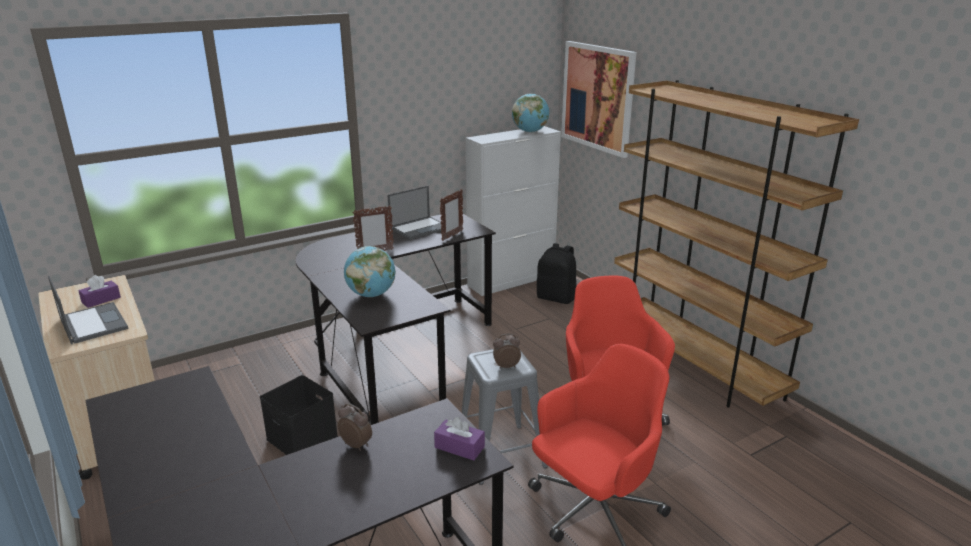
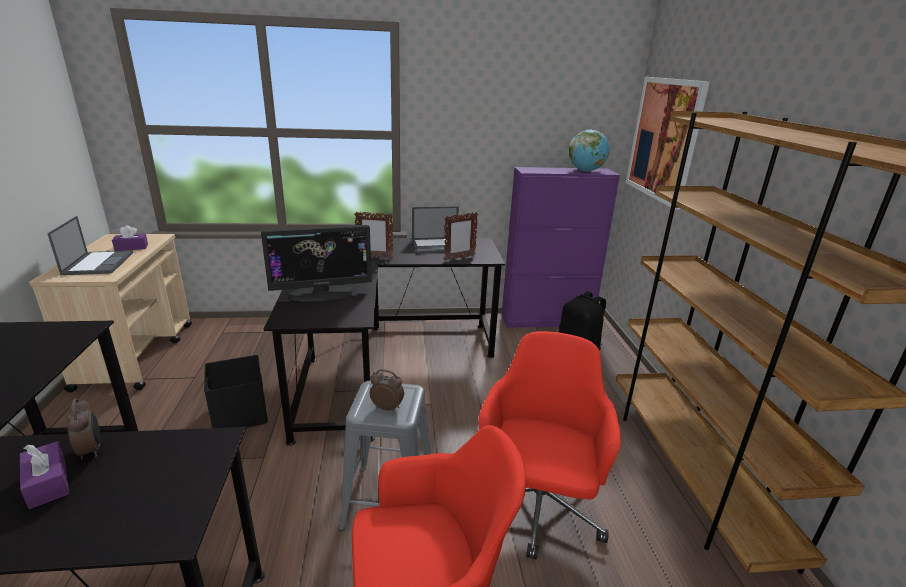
camera: 25 degrees right, 0 degrees up
(371, 294) = (322, 293): globe -> monitor
(459, 447) = (173, 500): purple tissue box -> purple tissue box (48, 483)
(512, 280) = (547, 320): white cabinet -> purple cabinet

